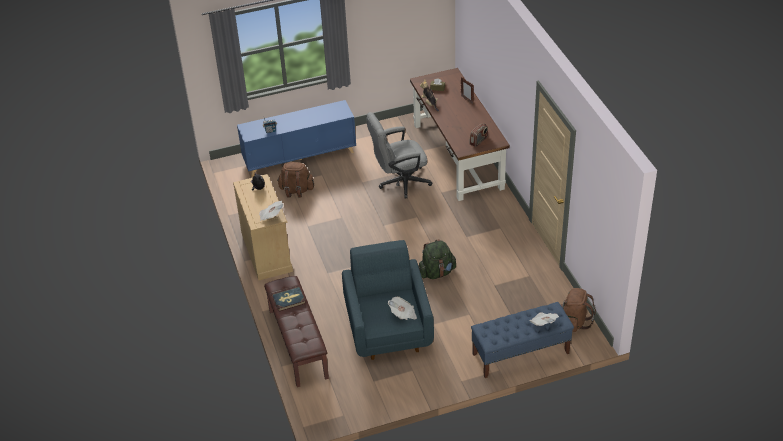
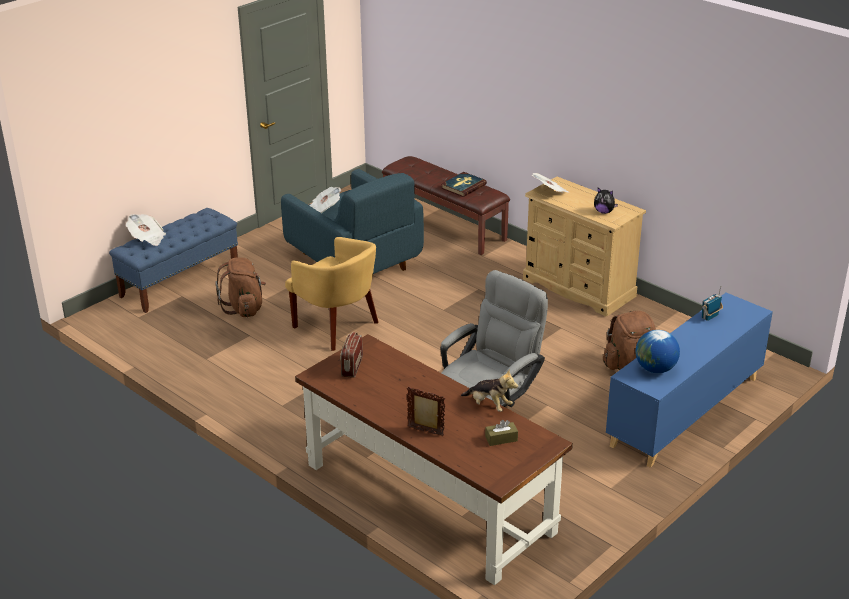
camera: 150 degrees right, 10 degrees down
(330, 113) = (655, 369): none -> globe
(436, 272) = (337, 327): green backpack -> yellow armchair
(574, 322) = (122, 327): brown backpack -> brown backpack (244, 308)

